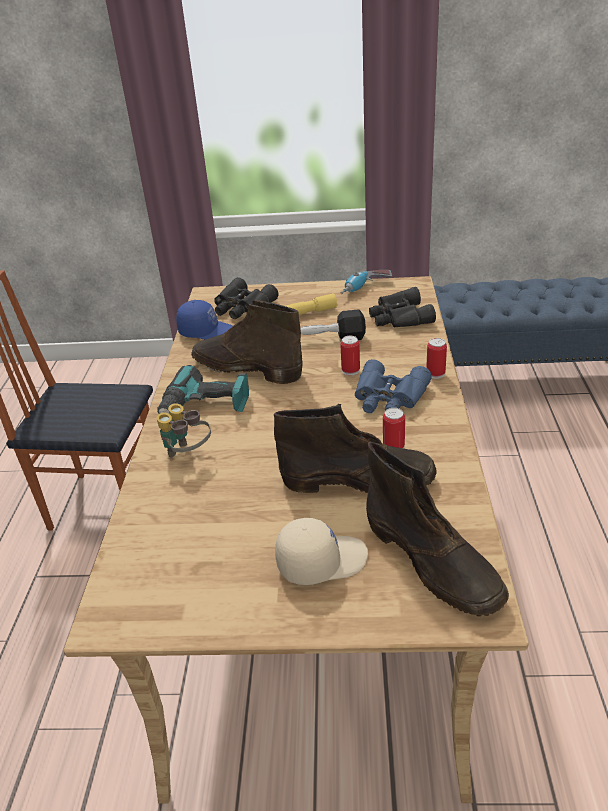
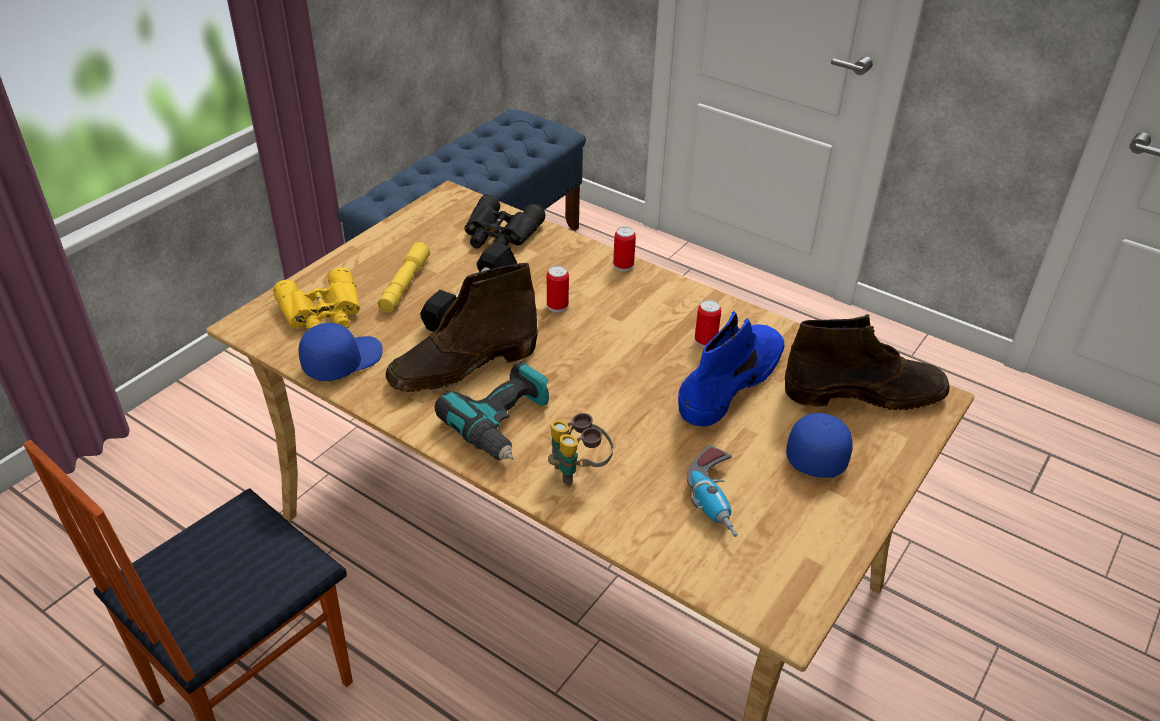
camera: 60 degrees left, 5 degrees up
(242, 307) = (322, 313): black binoculars -> yellow binoculars
(321, 560) = (816, 450): beige cap -> blue cap
(359, 480) = (732, 381): brown boot -> blue boot
(365, 289) = (414, 224): power drill -> power drill (718, 500)
(389, 397) = (629, 307): blue binoculars -> none

